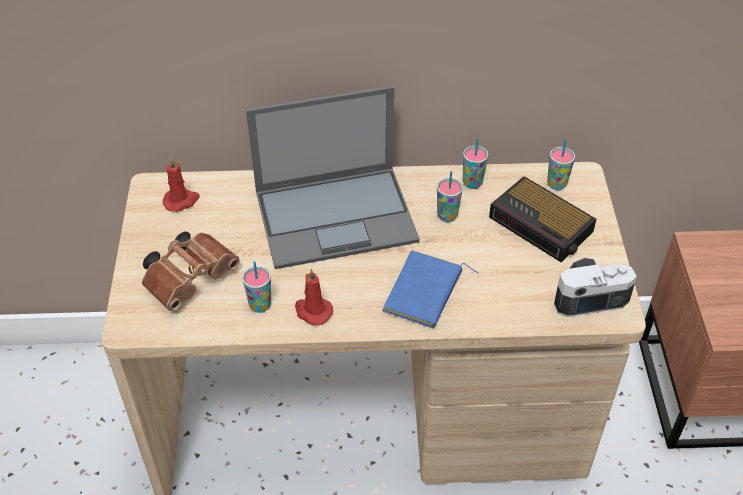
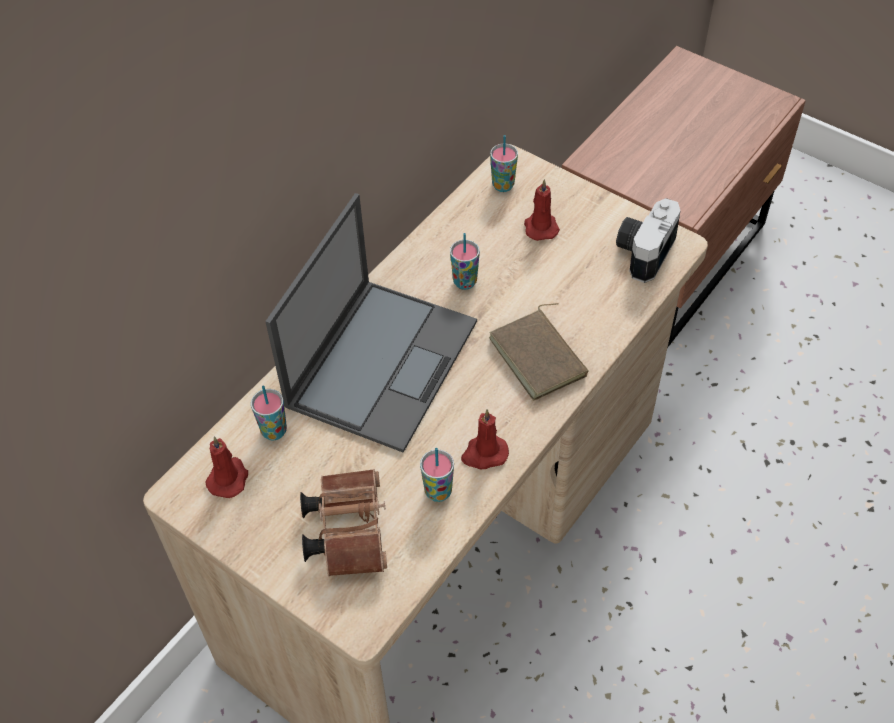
camera: 50 degrees left, 5 degrees up
(425, 293) = (540, 357): blue book -> brown book
(472, 183) = (443, 239): cup -> cup (274, 431)
(542, 225) = (540, 227): alarm clock -> red candle

